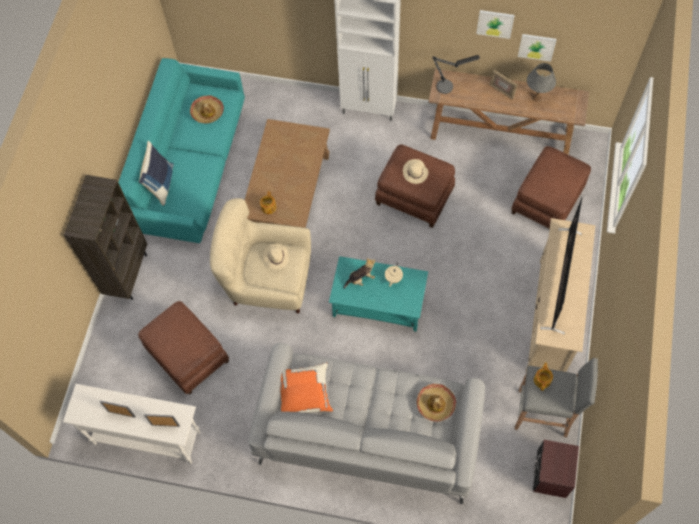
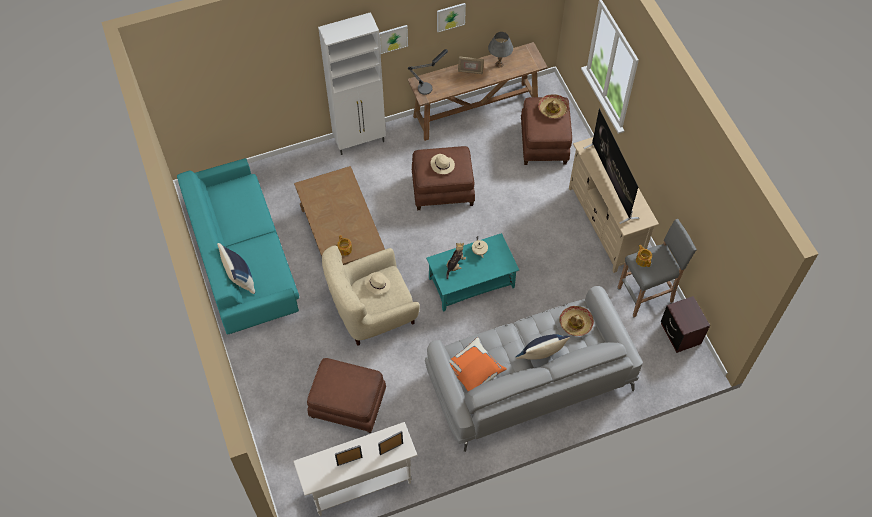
camera: 35 degrees left, 5 degrees down
(127, 274) = (250, 370): brown bookcase -> none
(207, 112) = (238, 203): hat -> hat (552, 109)
(378, 417) = (541, 356): none -> blue pillow
(536, 47) = (486, 22): picture -> picture (393, 39)

